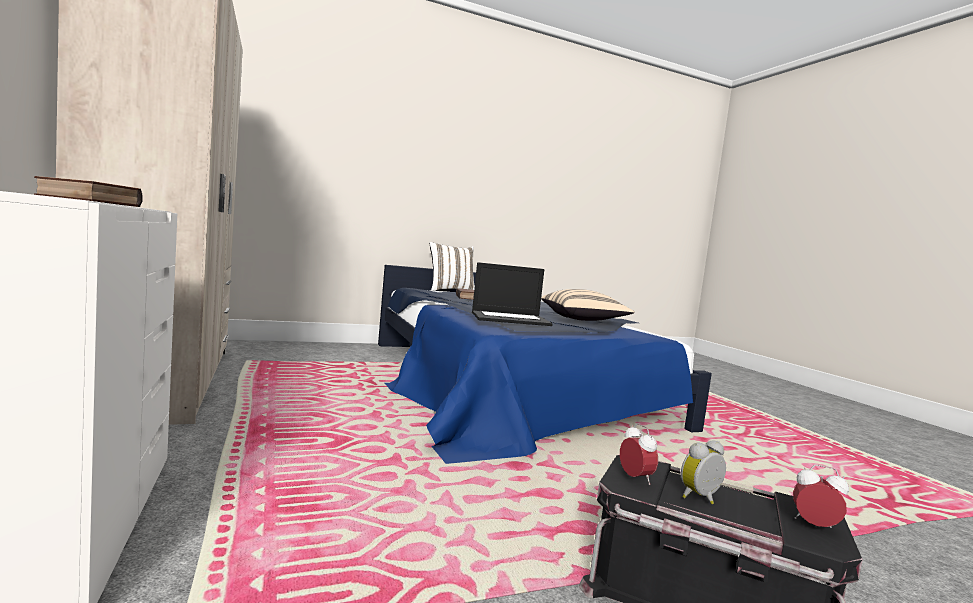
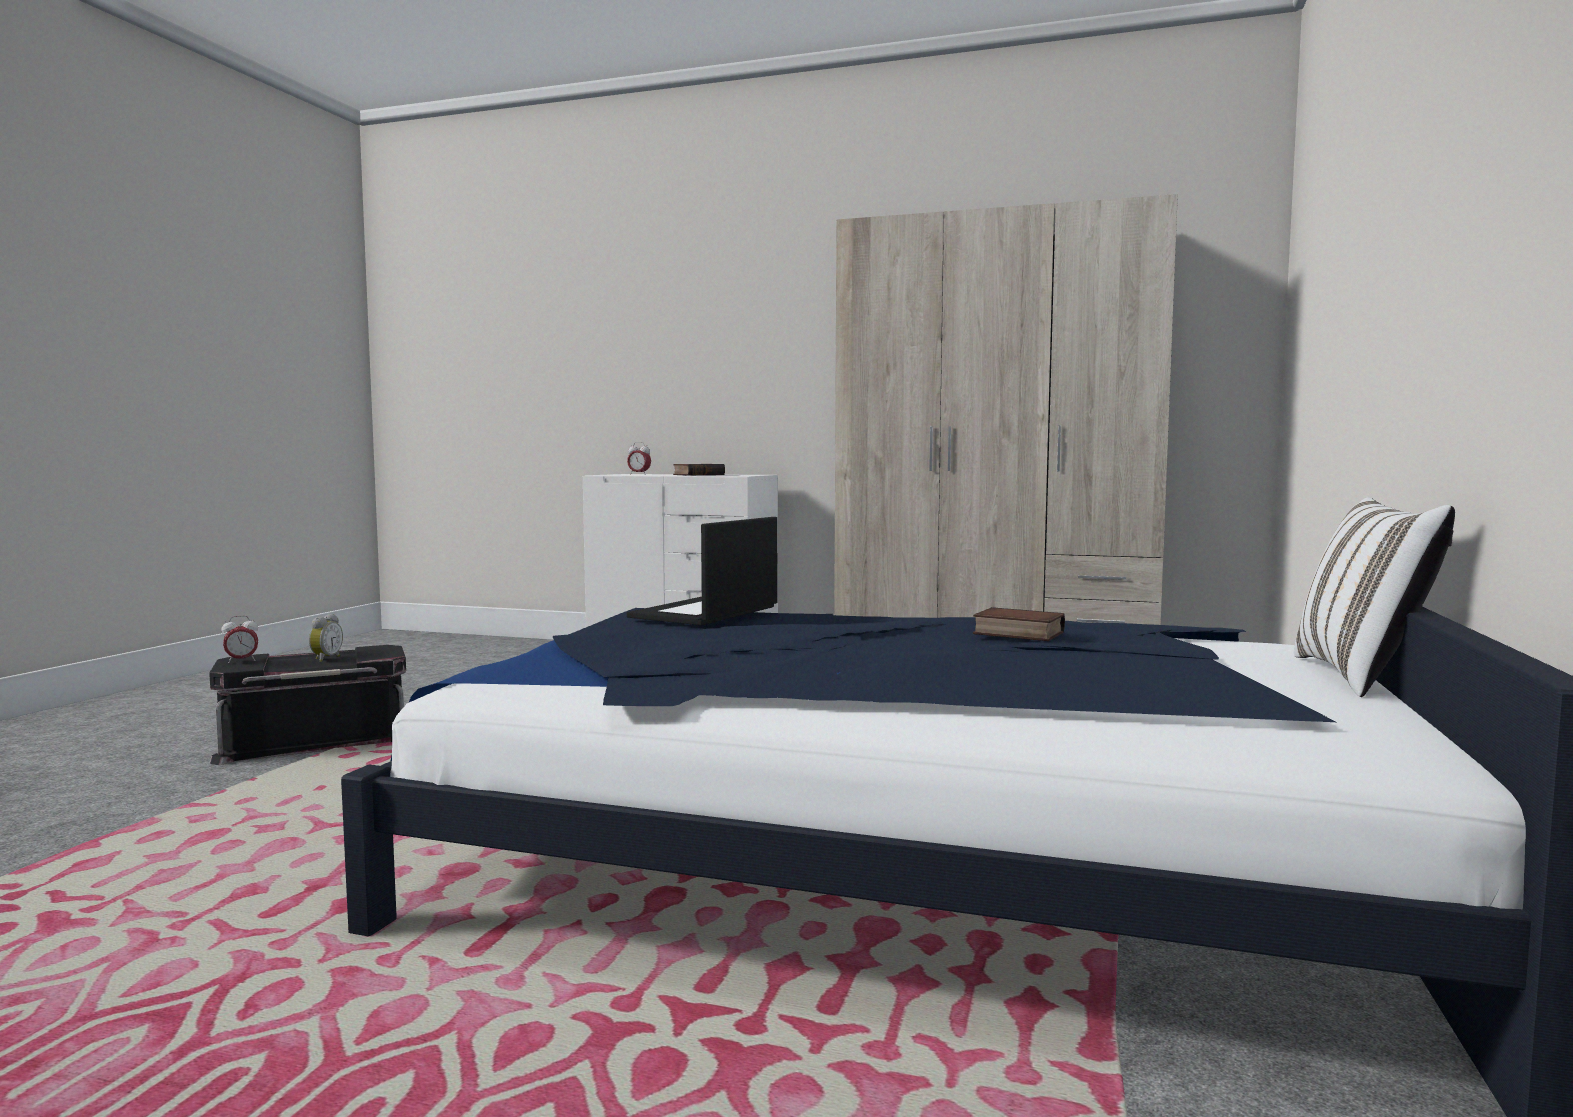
camera: 130 degrees right, 0 degrees up
(583, 319) = (668, 649): beige pillow -> none
(635, 479) = (377, 649): alarm clock -> alarm clock (639, 474)

